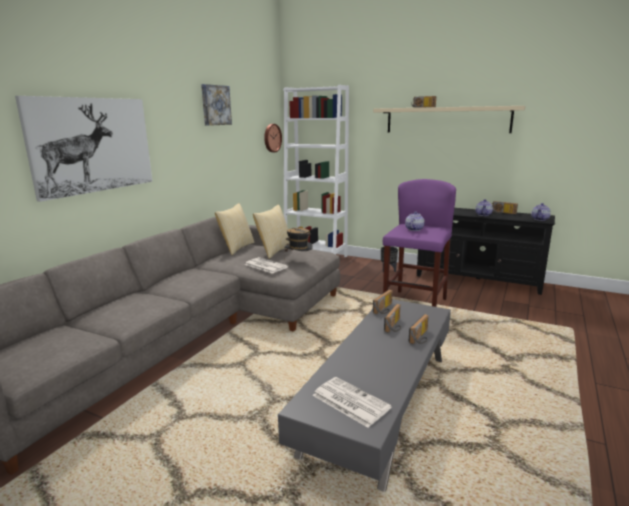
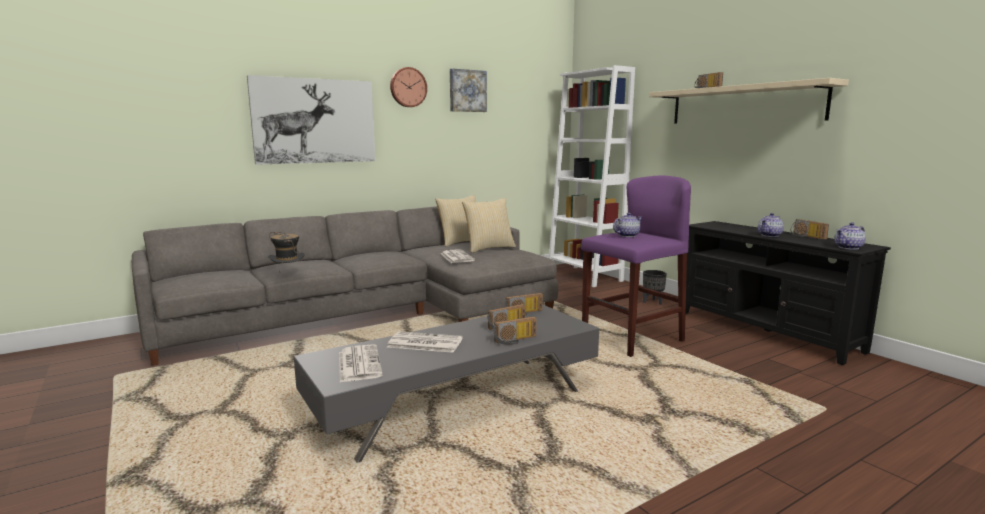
camera: 30 degrees right, 5 degrees down
(271, 138) = (551, 131): wall clock -> wall clock (408, 87)
(298, 261) = (495, 258): hat -> hat (288, 276)
(363, 361) = (424, 343): none -> newspaper

